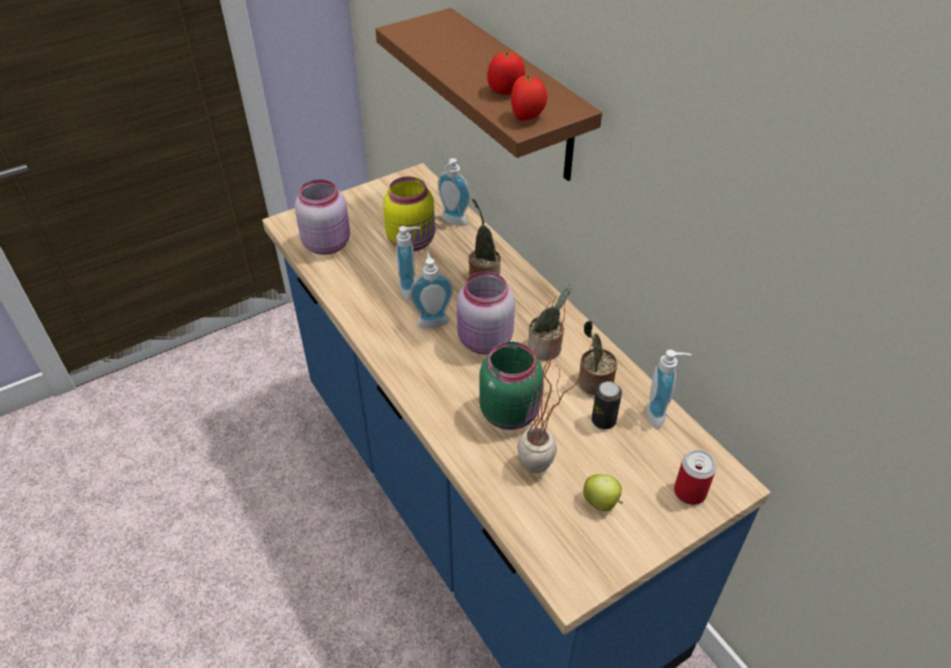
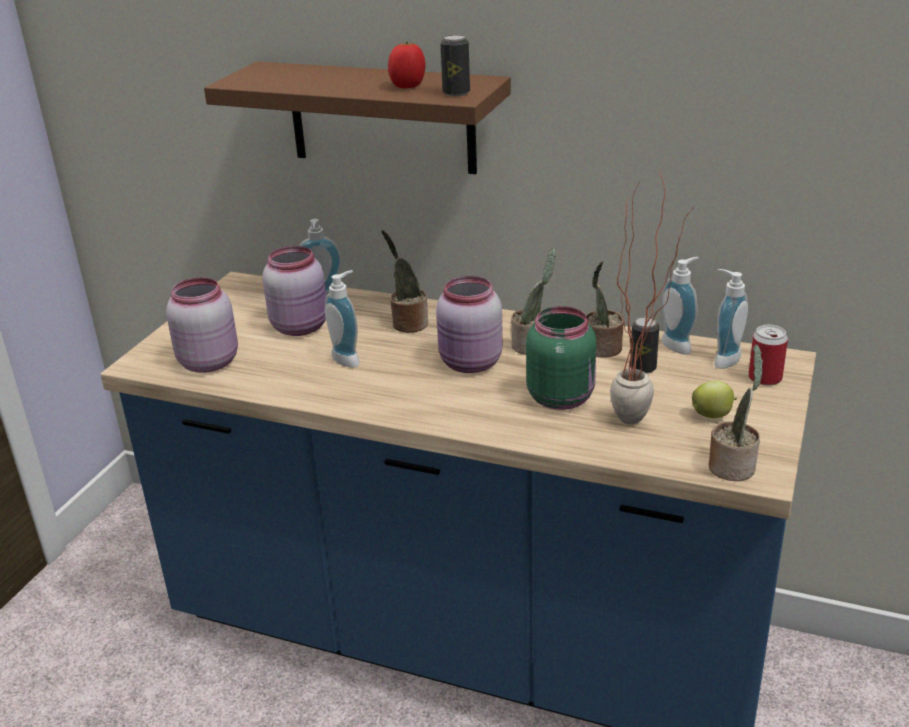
camera: 35 degrees left, 15 degrees down
(412, 241) = (301, 326): yellow jar -> pink jar
(432, 320) = (400, 370): soap dispenser -> soap dispenser (723, 359)
(527, 117) = (456, 93): tomato -> can
(560, 562) = (733, 466): none -> potted plant

